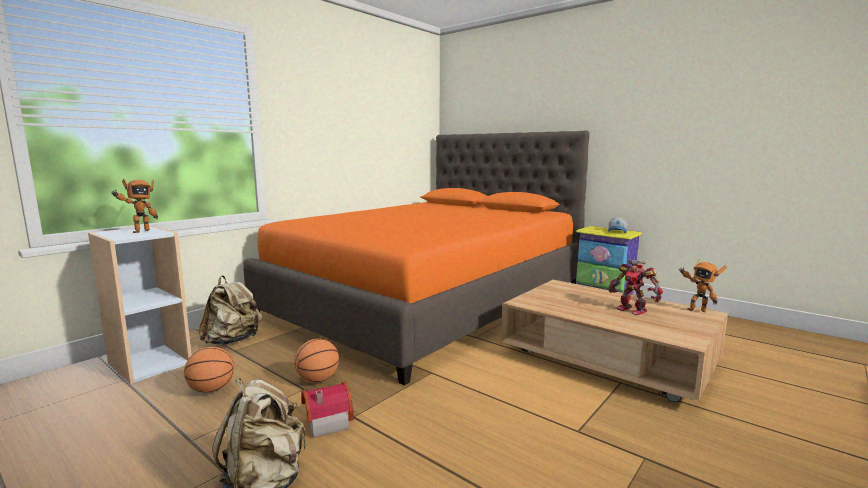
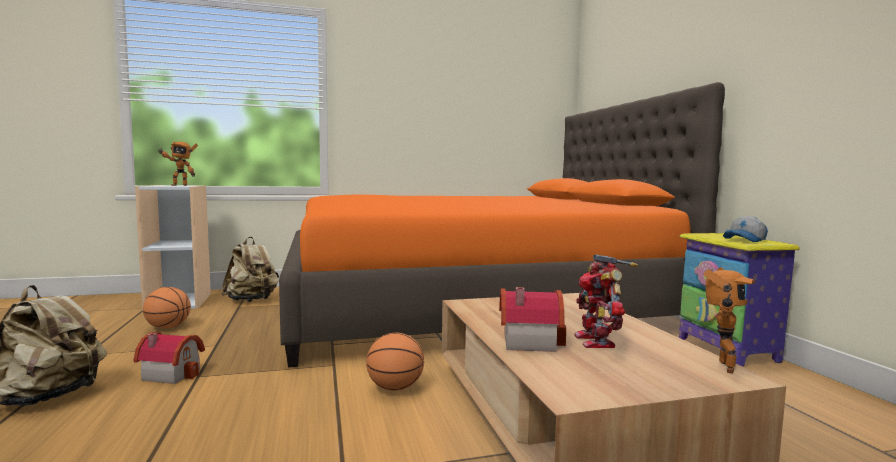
camera: 35 degrees right, 5 degrees down
(318, 380) = (239, 342): basketball -> basketball (395, 388)
(608, 319) = (526, 341): none -> toy house
(696, 310) = (721, 367): toy robot -> toy robot turned 135 degrees counterclockwise

